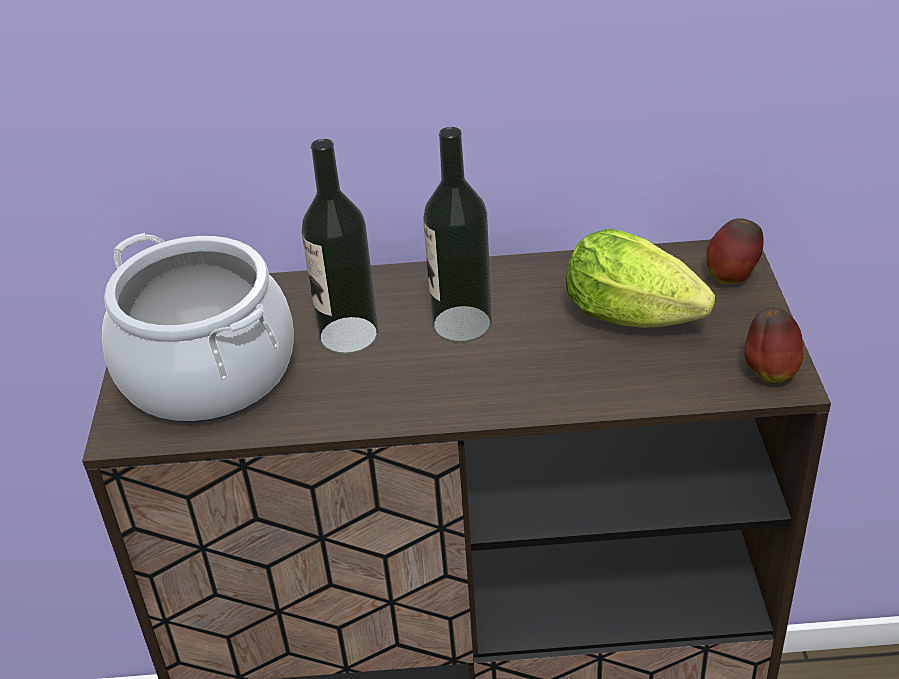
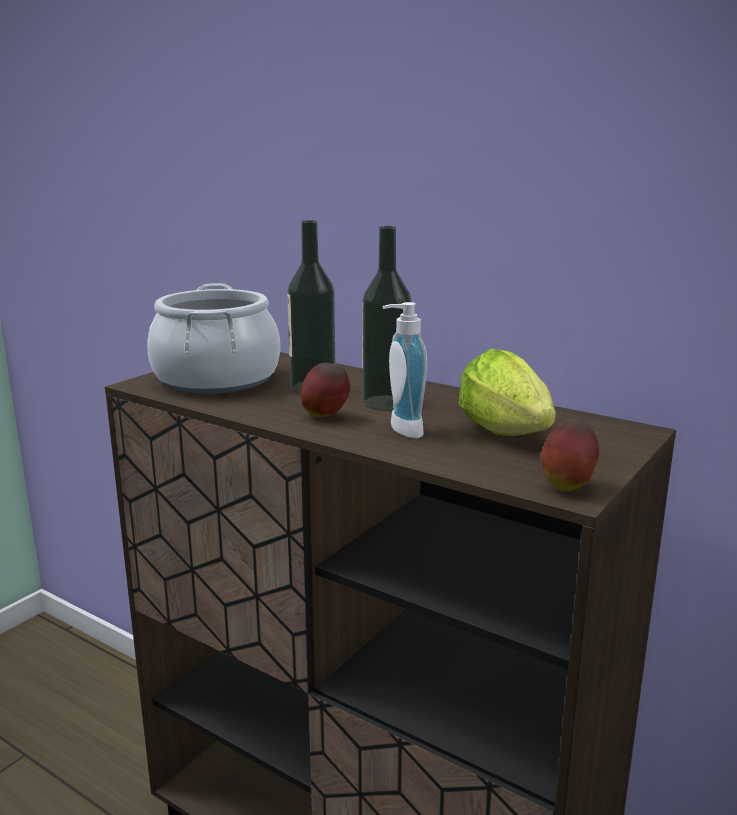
camera: 35 degrees right, 20 degrees down
(536, 365) = (400, 430): none -> soap dispenser
(732, 278) = (617, 439): apple -> apple (326, 416)

